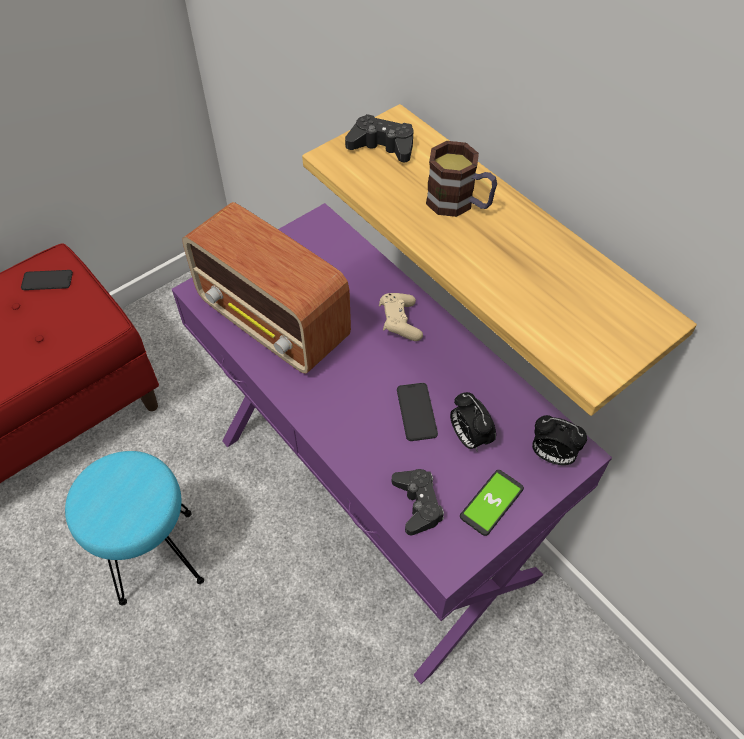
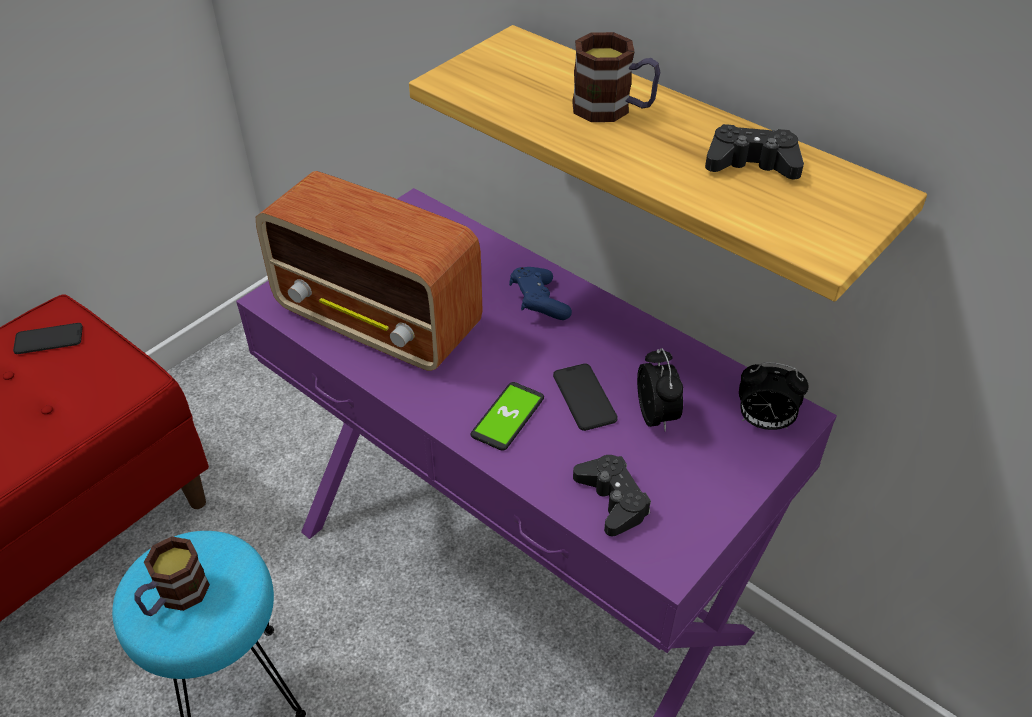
camera: 10 degrees left, 10 degrees down
(109, 501) = (175, 597): none -> mug
(382, 146) = (504, 64): black game controller -> black game controller (751, 163)
(399, 322) = (538, 303): beige game controller -> blue game controller
(468, 437) = (656, 416): alarm clock -> alarm clock turned 150 degrees counterclockwise
(491, 503) = (705, 485): phone -> phone (508, 417)

